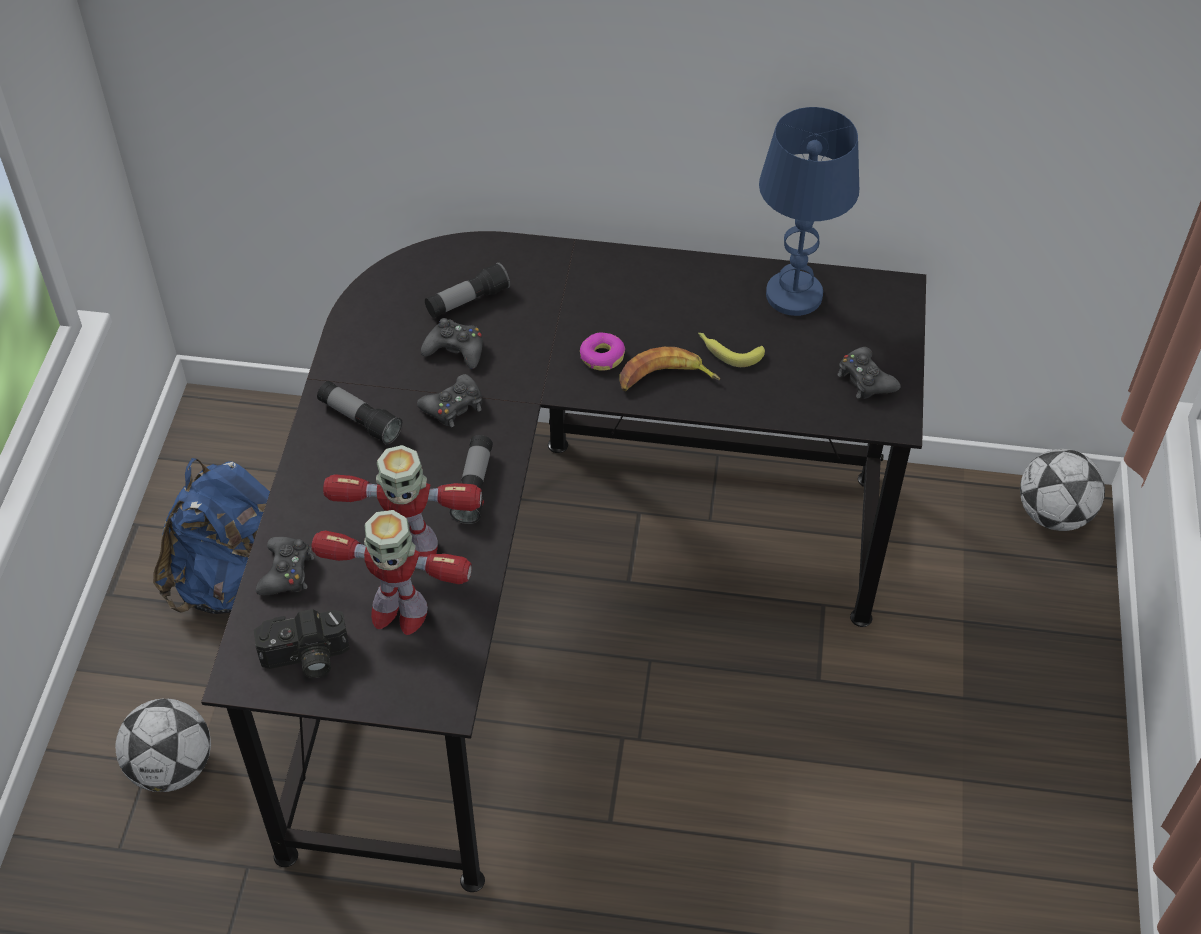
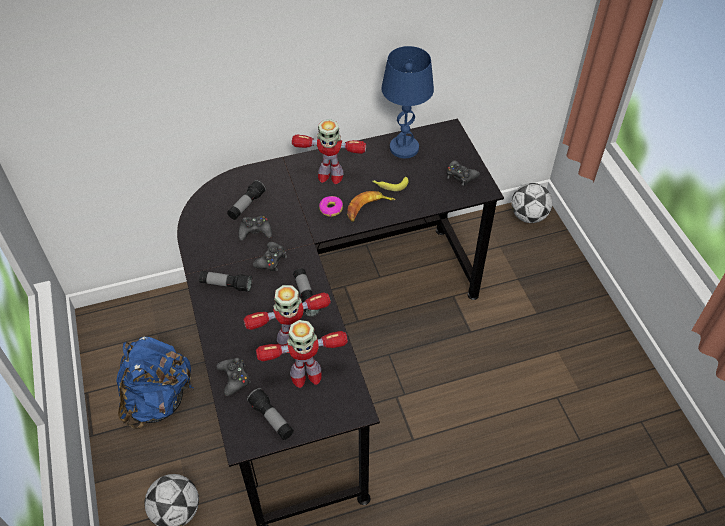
camera: 25 degrees left, 0 degrees up
(305, 658) = (271, 418): camera -> flashlight
(634, 298) = (329, 175): none -> toy robot

